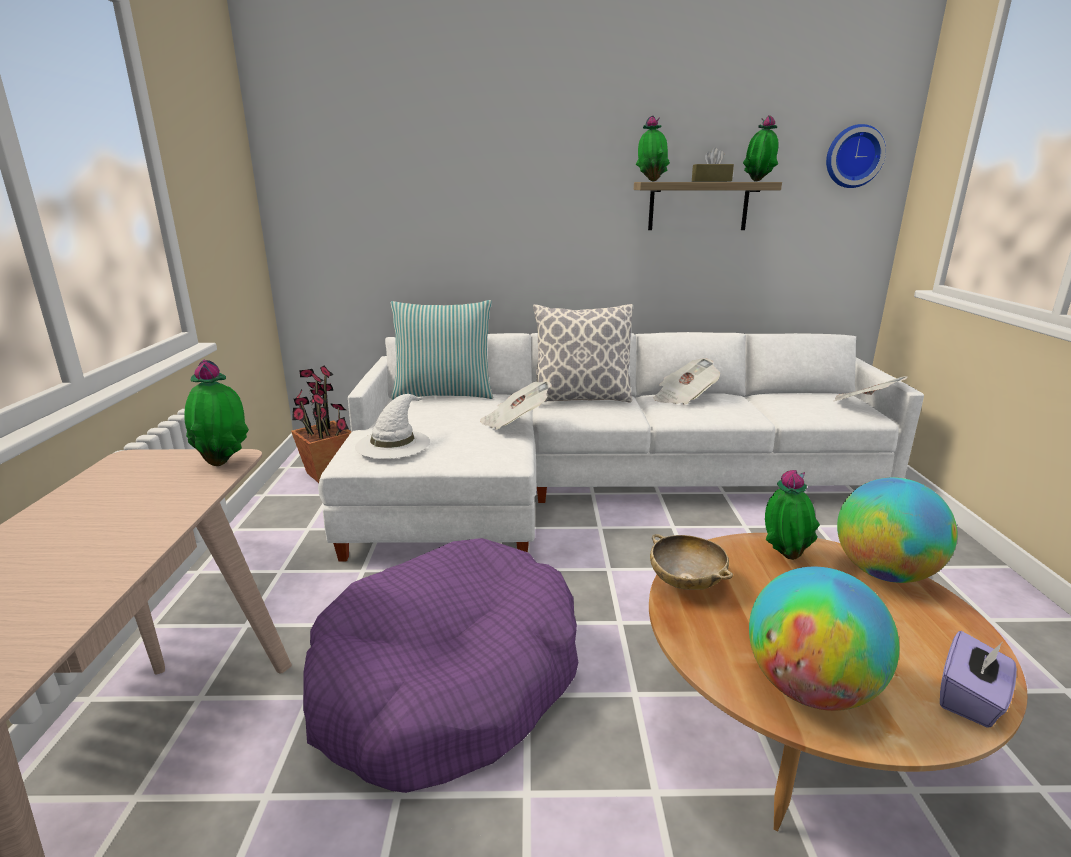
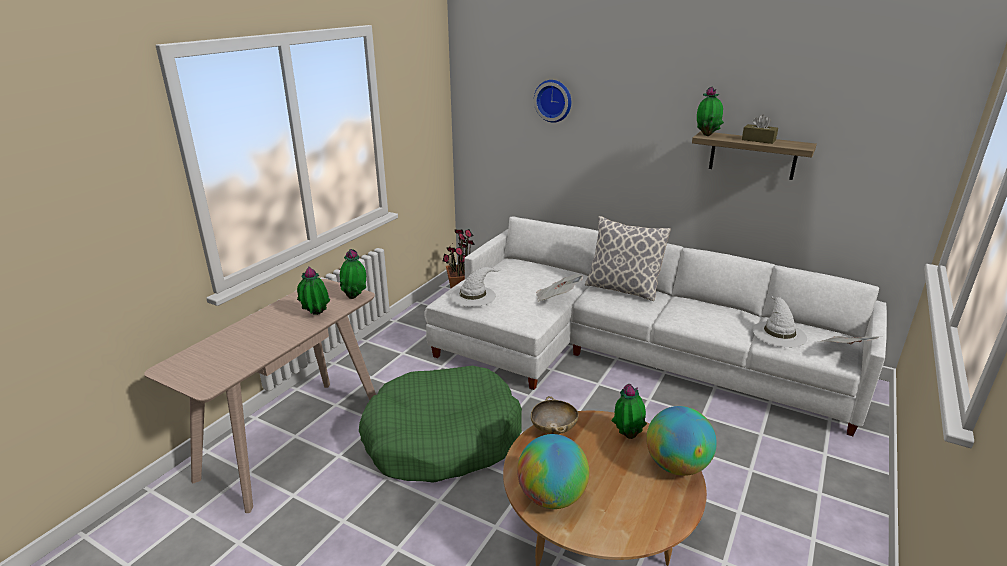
camera: 30 degrees right, 5 degrees up
(444, 394) = (536, 264): pillow -> none
(448, 680) = (442, 438): purple dog bed -> green dog bed
(683, 398) = (699, 306): newspaper -> none
(758, 181) = (797, 145): potted plant -> potted plant (316, 315)
(788, 404) = (778, 333): none -> white hat
(853, 156) = (904, 131): wall clock -> wall clock (553, 100)
(970, 699) = (627, 535): purple tissue box -> none

